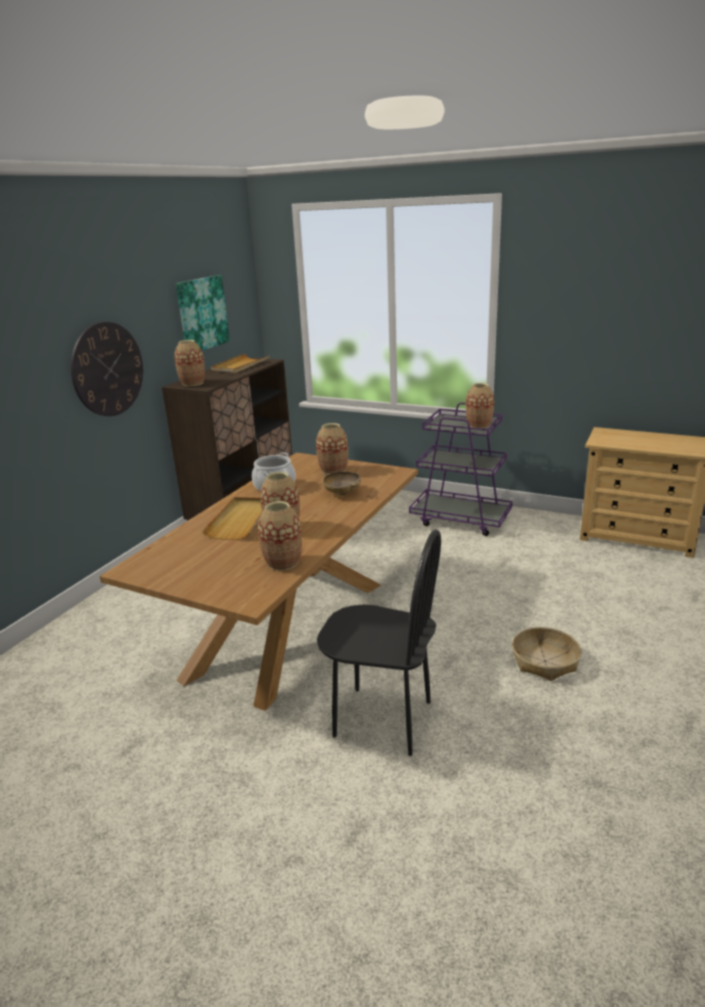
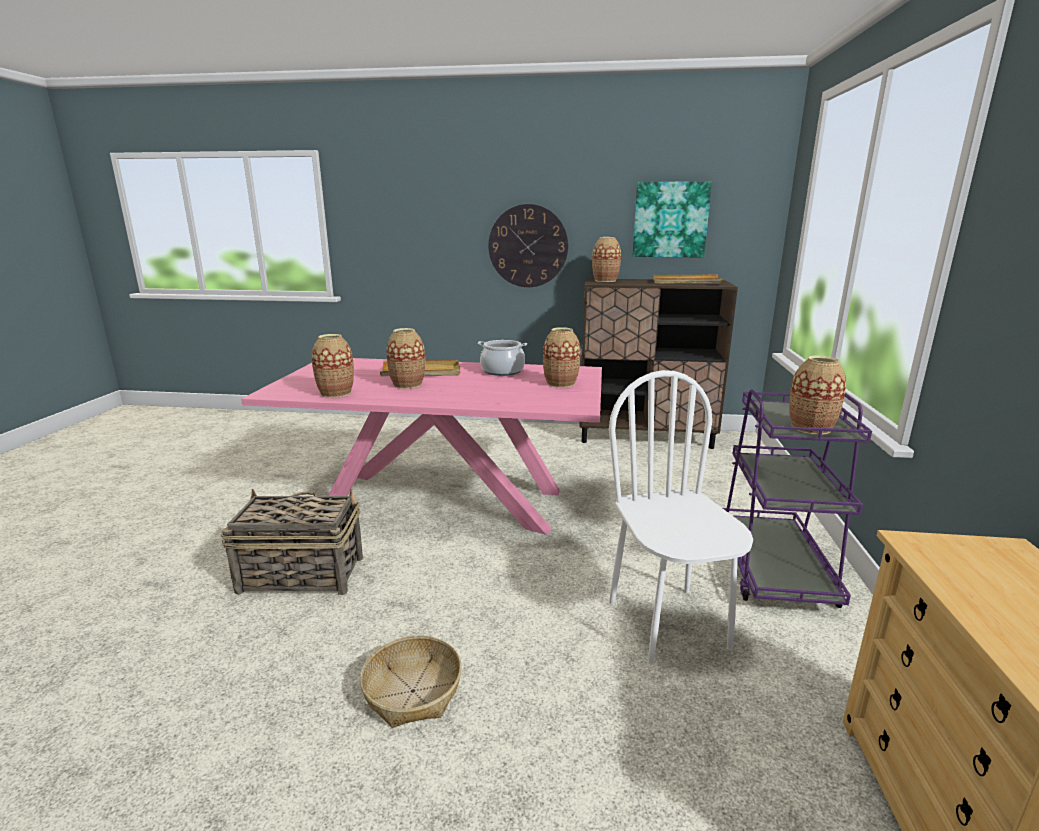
camera: 70 degrees right, 5 degrees down
(291, 627) = (444, 501): brown dining table -> pink dining table
(342, 493) = (499, 393): beige bowl -> none
(382, 719) = (300, 574): black chair -> basket
(501, 563) = (668, 624): none -> white chair

